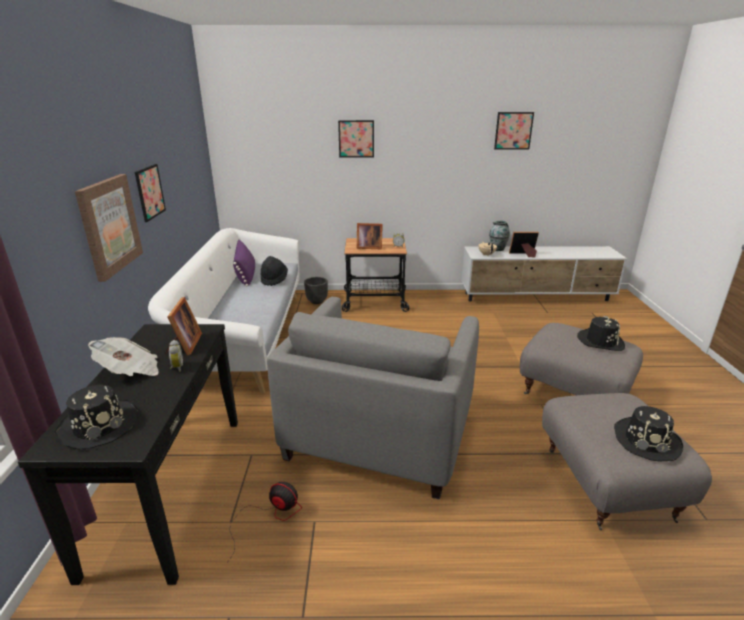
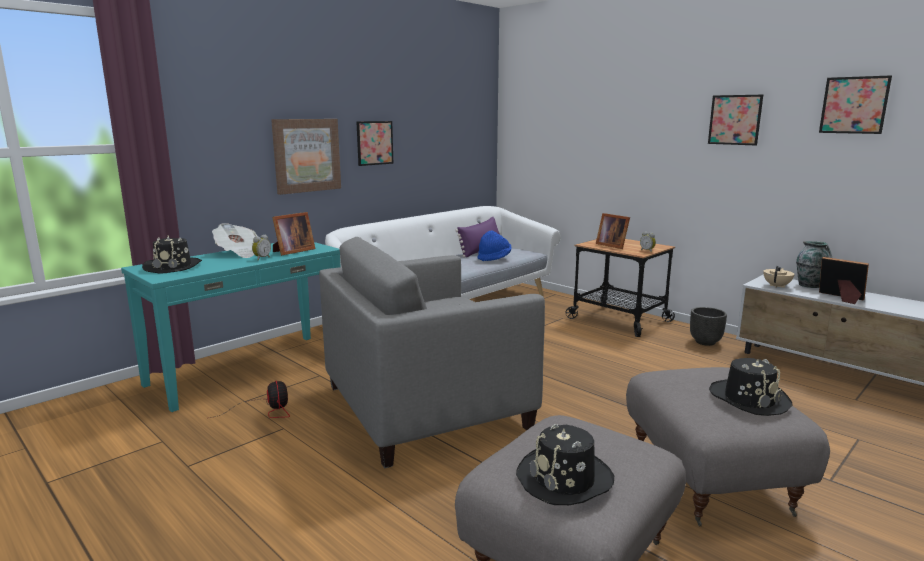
camera: 45 degrees right, 10 degrees down
(169, 488) = (249, 369): black console table -> turquoise console table
(274, 280) = (494, 258): black hat -> blue hat
(317, 301) = (557, 303): black planter -> black planter (705, 342)
(356, 139) = (633, 116): picture -> picture (735, 120)

